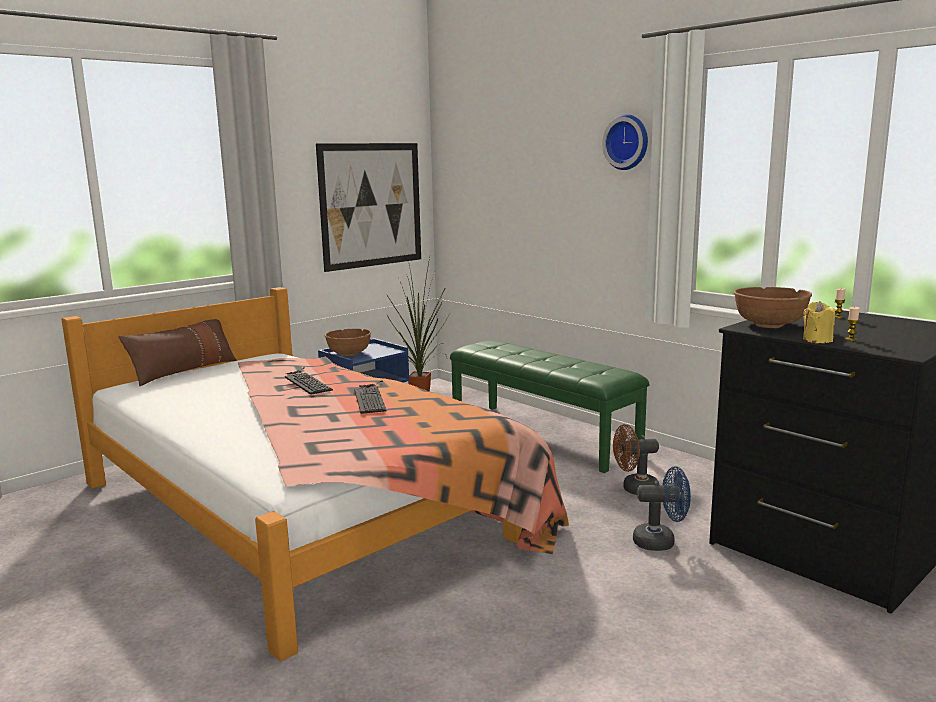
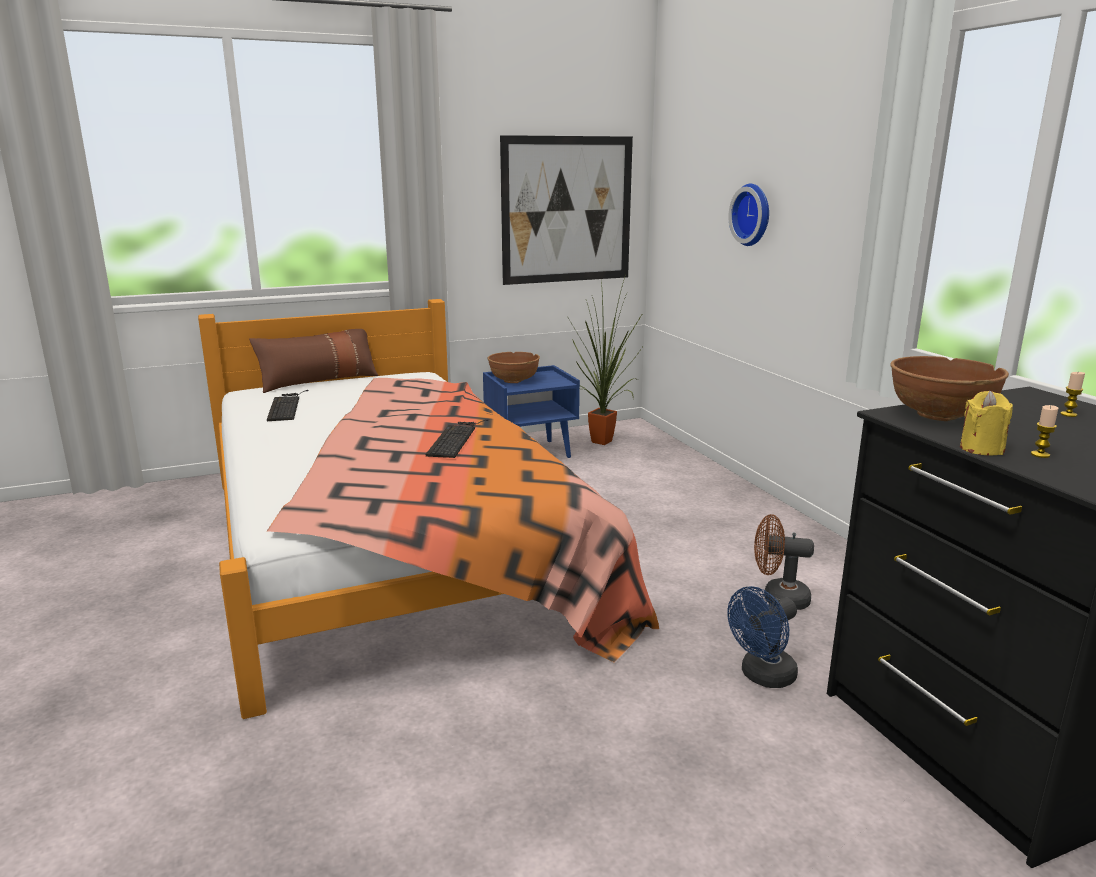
camera: 20 degrees right, 5 degrees up
(306, 381) = (410, 409): keyboard -> keyboard (286, 406)
(543, 436) = (712, 507): green bench -> none
(627, 142) = (855, 139): wall clock -> wall clock (753, 214)
(661, 542) = (762, 676): blue fan -> blue fan turned 120 degrees clockwise

